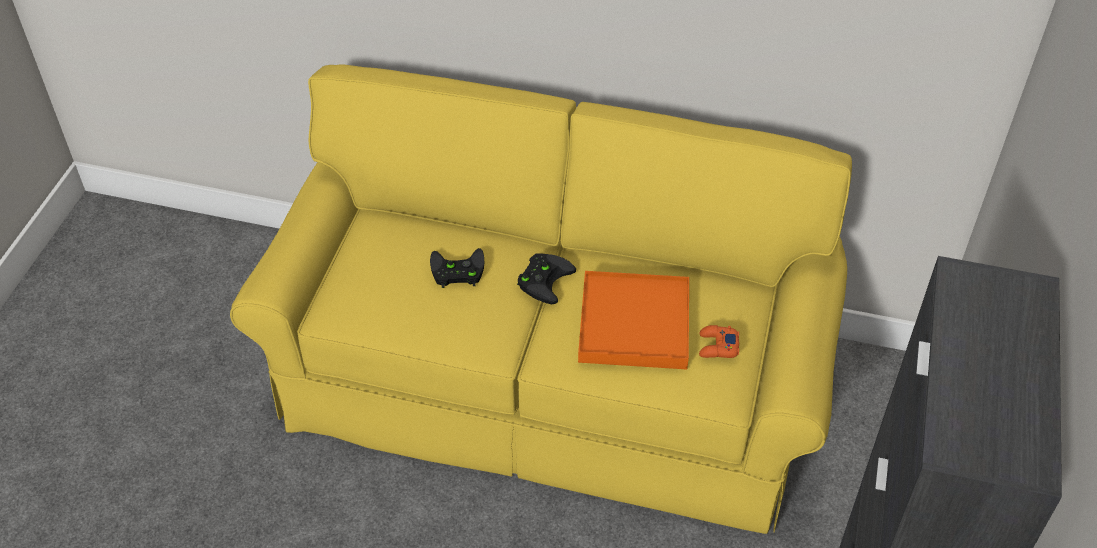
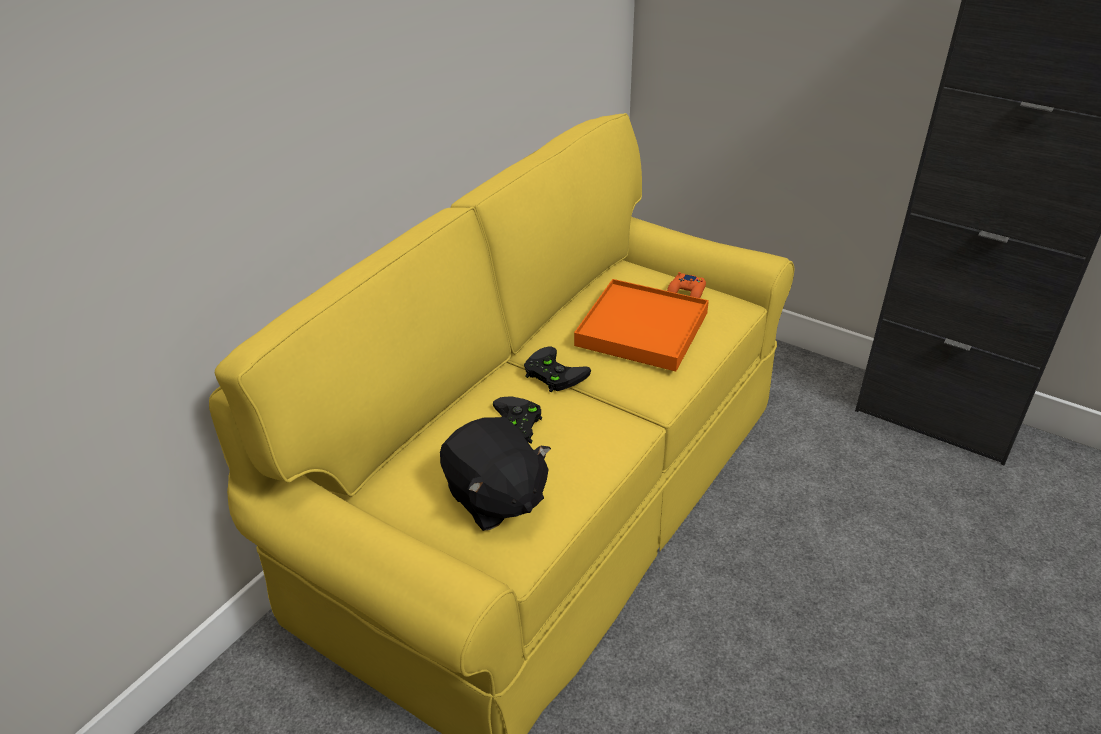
camera: 70 degrees left, 10 degrees down
(376, 284) = (495, 498): none -> black plush toy

